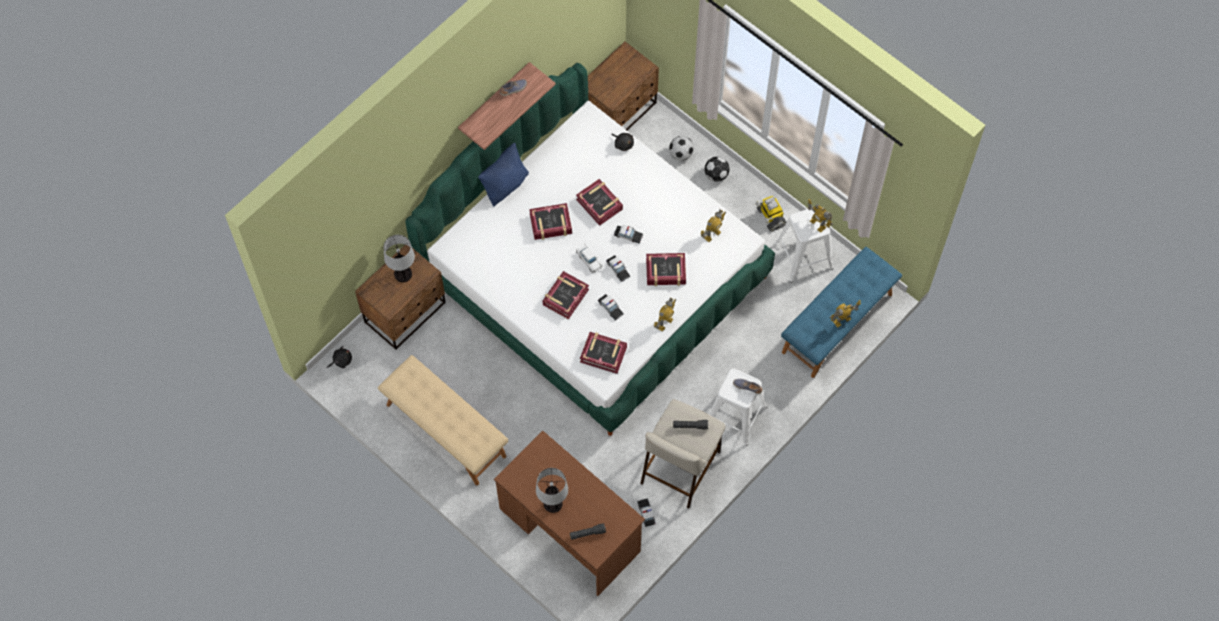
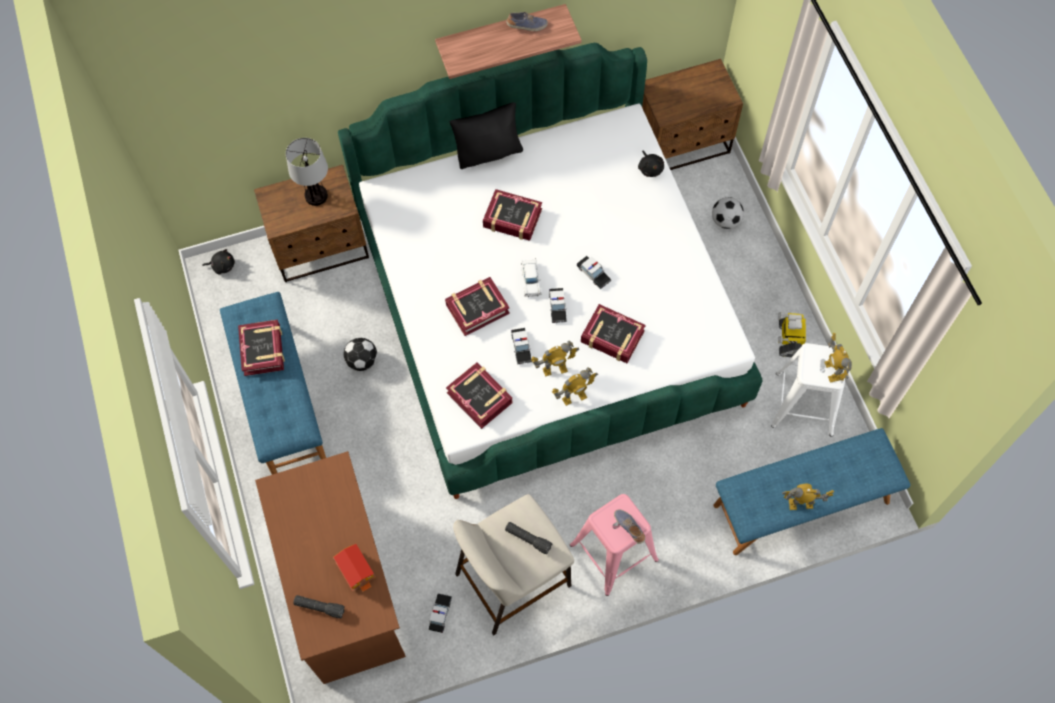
camera: 30 degrees right, 0 degrees up
(445, 430) = (279, 397): beige bench -> blue bench
(505, 185) = (489, 152): blue pillow -> black pillow
(553, 504) = (302, 547): table lamp -> none
(596, 499) = (357, 571): none -> toy house
(599, 204) = (582, 222): book -> book (263, 350)
(712, 235) = (693, 320): toy robot -> toy robot (555, 369)
(716, 175) = (753, 262): football -> football (363, 361)
(735, 417) = (613, 553): white stool -> pink stool

